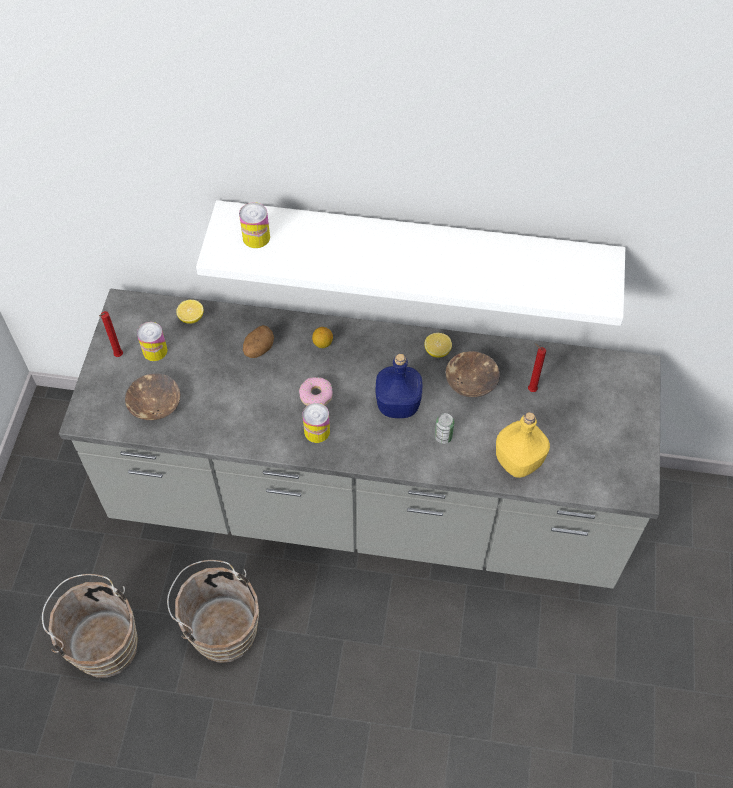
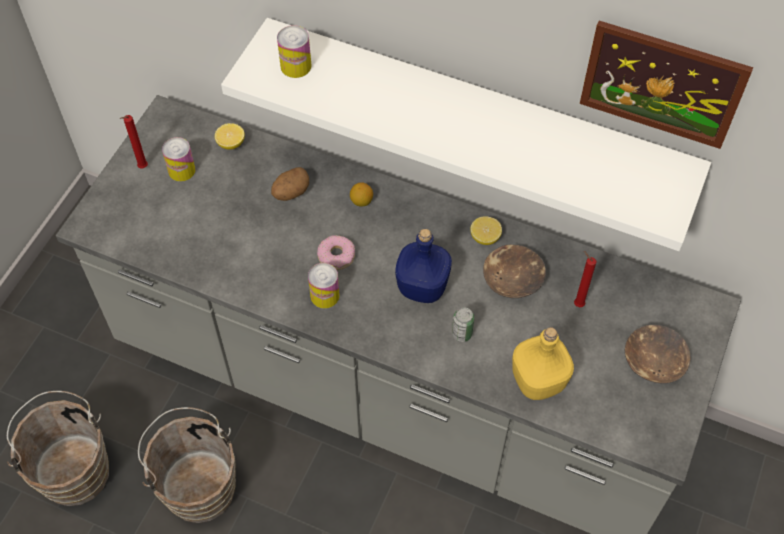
camera: 15 degrees right, 0 degrees up
(154, 403) = (162, 226): brown bowl -> brown bowl (653, 360)
(579, 191) = (662, 84): none -> picture

